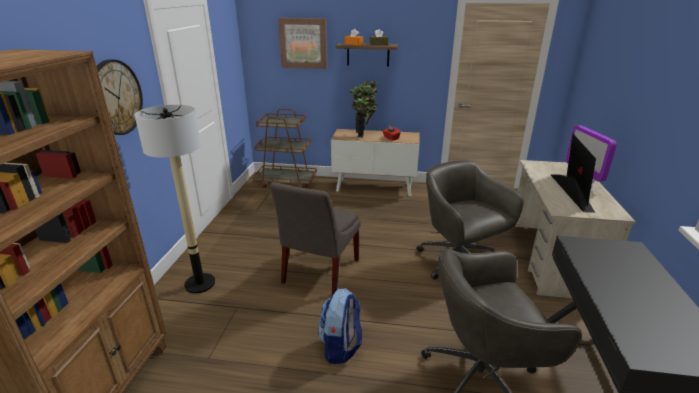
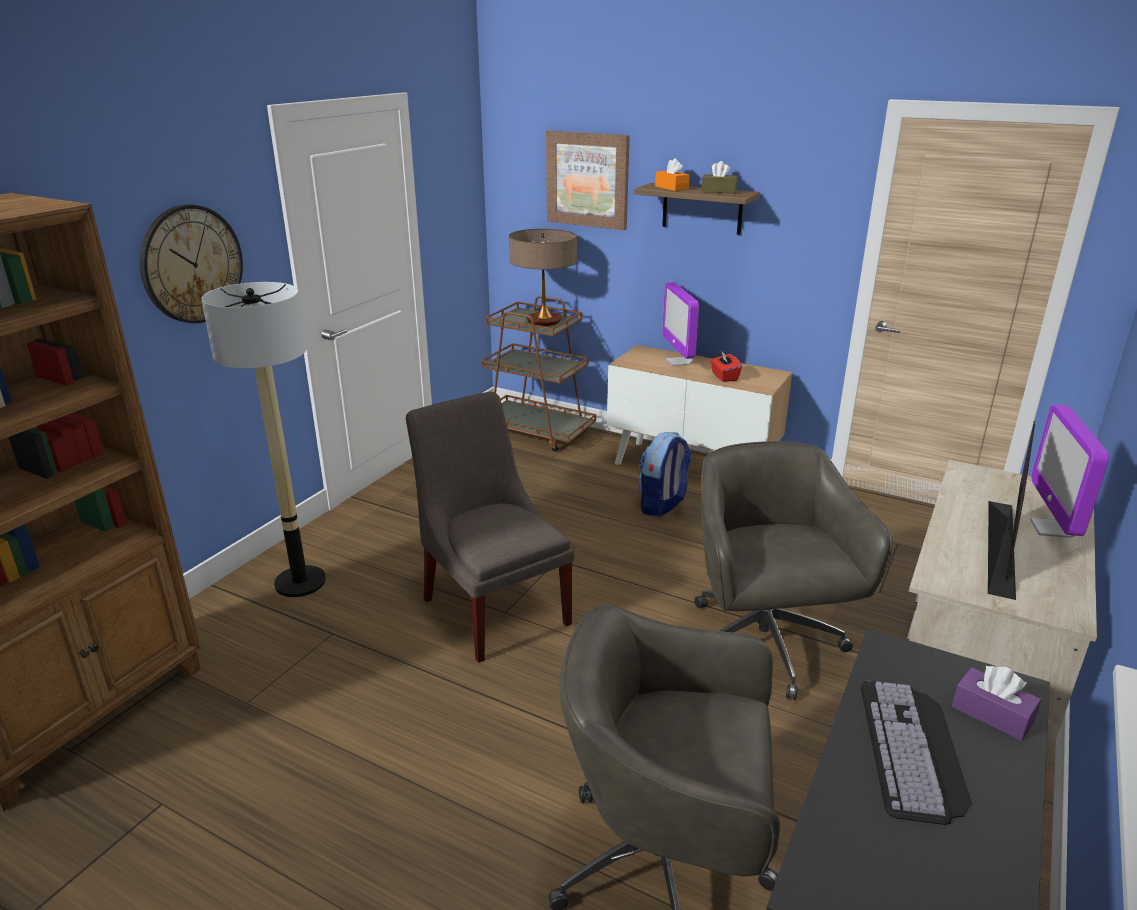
camera: 20 degrees right, 0 degrees up
(287, 121) = (544, 321): none -> table lamp
(319, 273) = (494, 607): grey chair -> grey chair turned 105 degrees clockwise
(341, 347) = (452, 742): backpack -> backpack (663, 505)
(364, 134) = (679, 361): potted plant -> monitor
(621, 282) = (914, 750): none -> keyboard
(634, 260) = (992, 714): none -> purple tissue box

